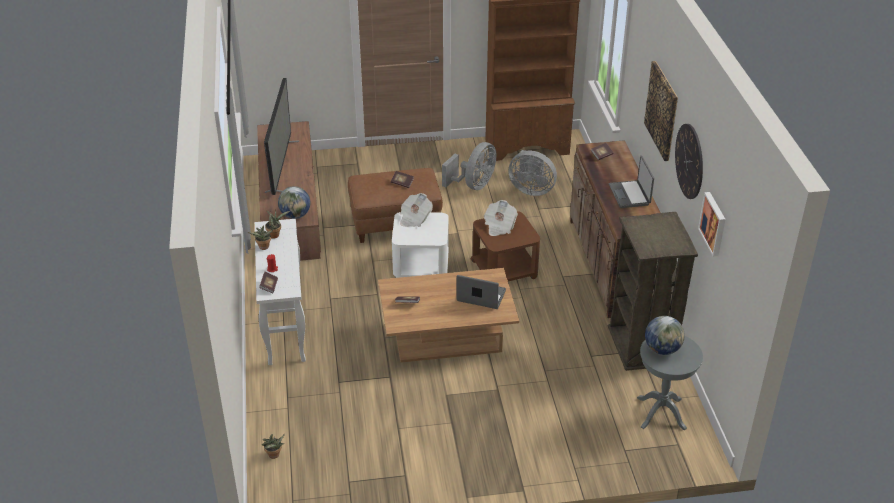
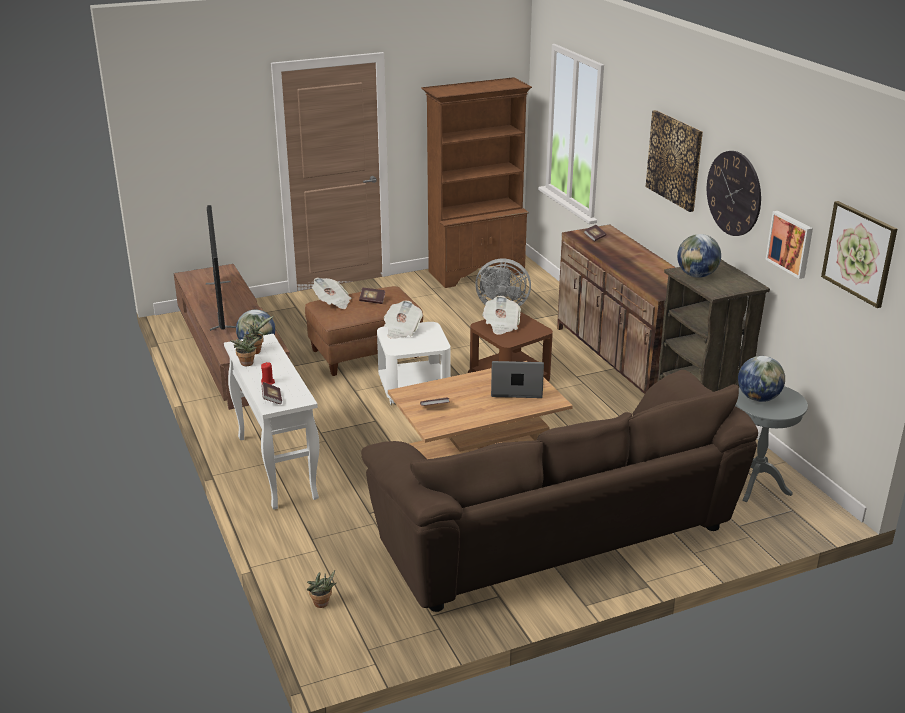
camera: 15 degrees left, 10 degrees down
(369, 180) = (332, 302): none -> newspaper
(472, 433) = (557, 539): none -> brown sofa
(473, 185) = (436, 310): grey fan -> none
(630, 195) = (646, 265): laptop -> none
(643, 229) = (696, 275): none -> globe
(745, 256) = (859, 253): none -> picture

